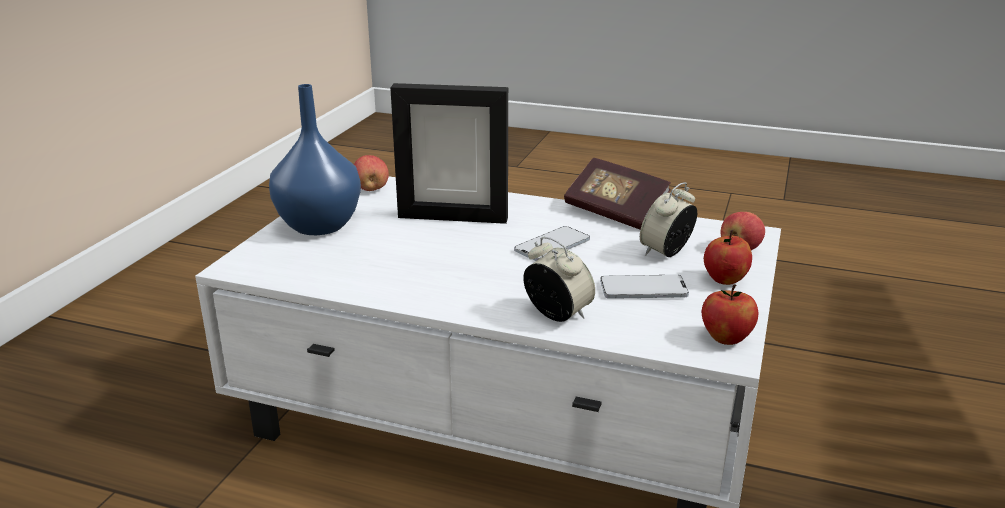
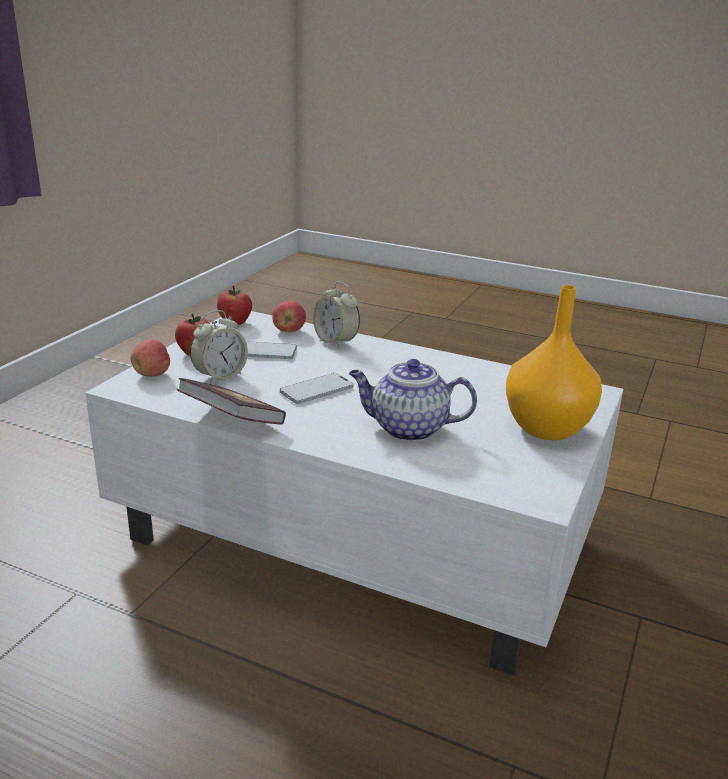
camera: 175 degrees left, 0 degrees up
(318, 226) = (547, 427): blue vase -> orange vase
(371, 189) = (512, 479): apple -> apple (289, 331)
(453, 216) = (407, 429): picture frame -> teapot

